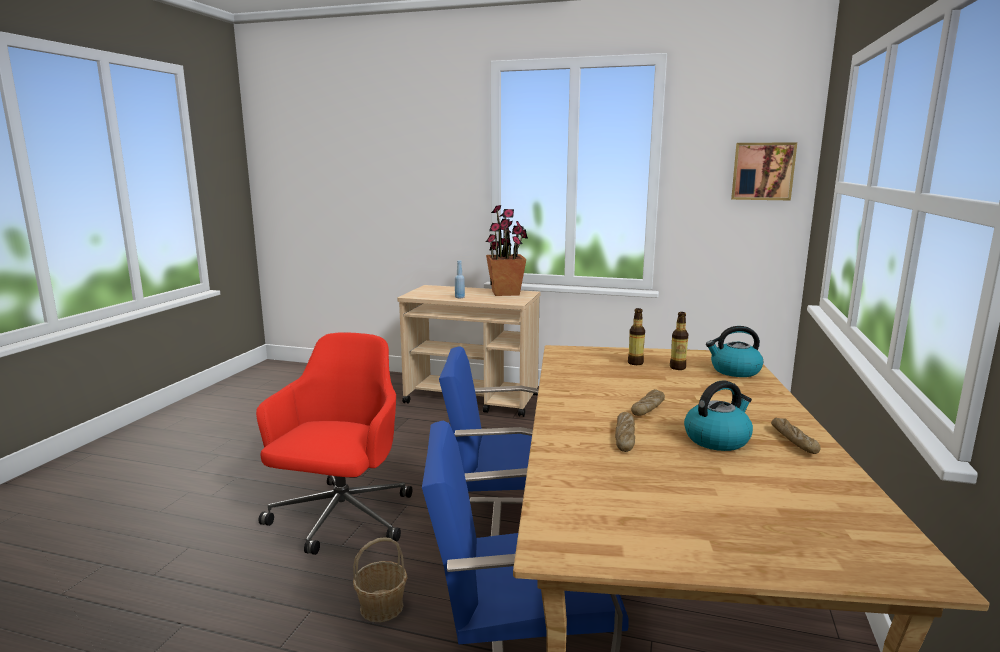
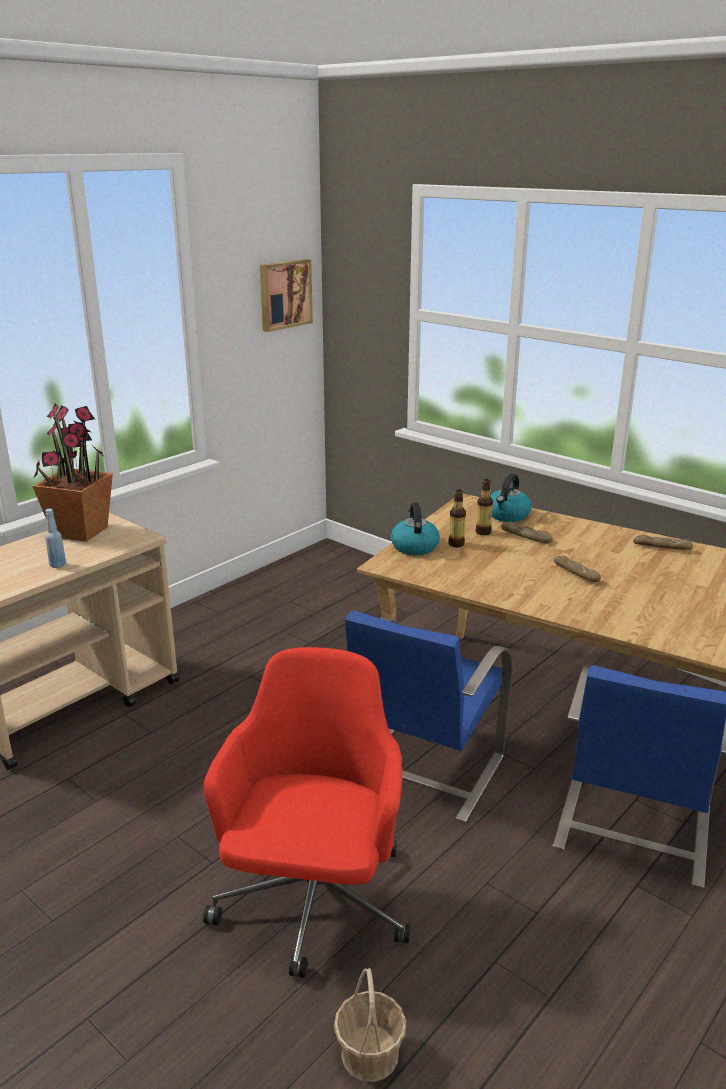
camera: 65 degrees left, 10 degrees up
(340, 519) = (313, 904): red office chair -> red office chair turned 60 degrees clockwise
(382, 607) = (514, 899): basket -> basket (370, 1053)
(625, 437) = (633, 600): bread -> bread (526, 537)
(717, 439) = (649, 569): kettle -> kettle (414, 546)

